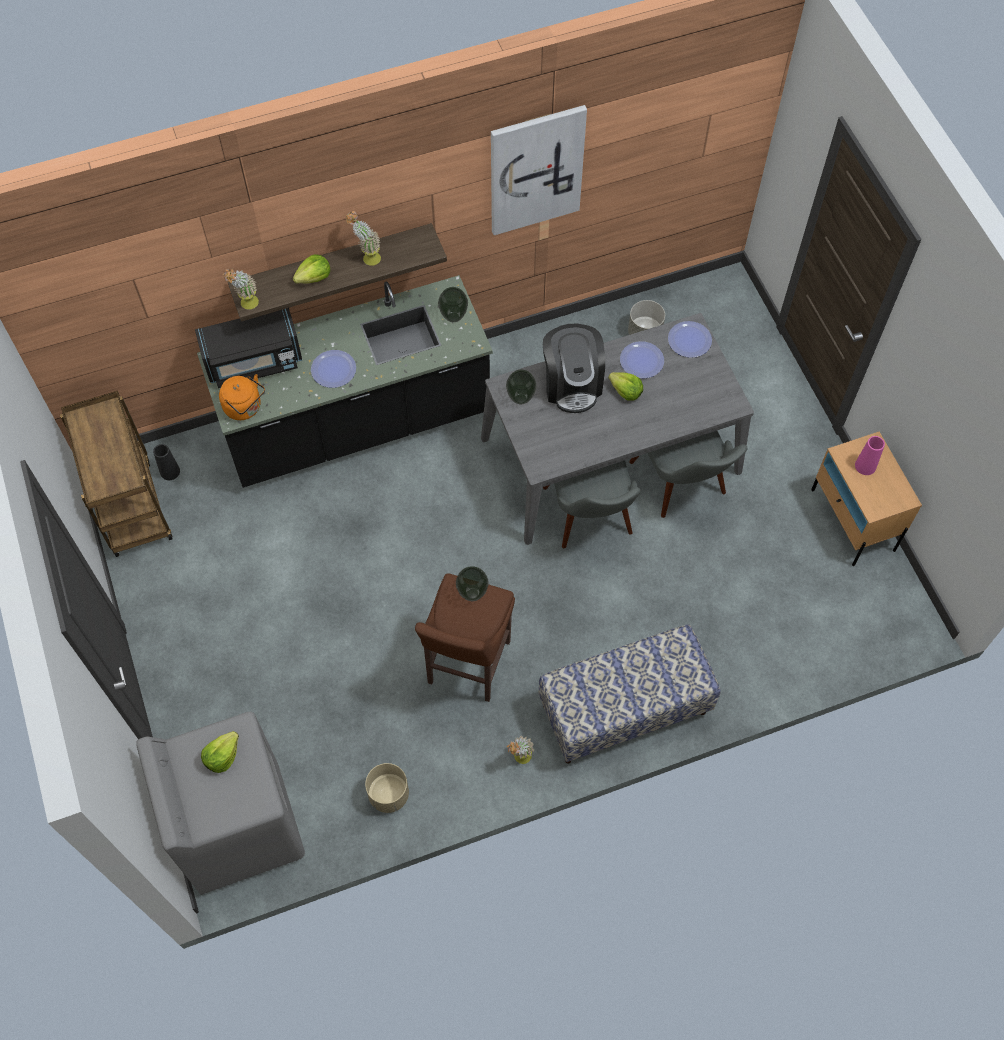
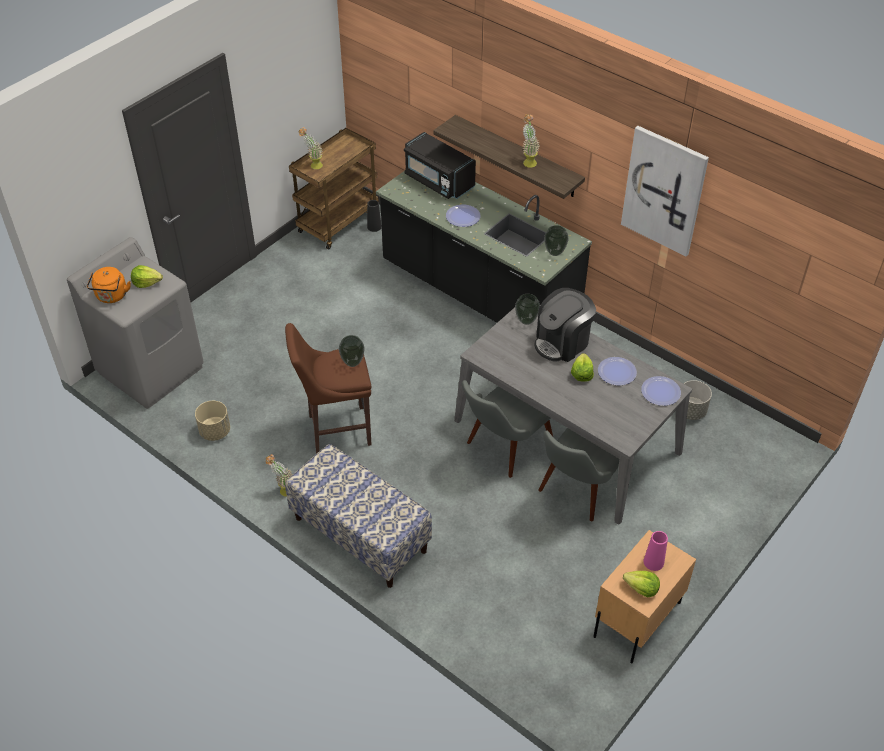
camera: 60 degrees right, 15 degrees down
(245, 408) = (401, 192): orange kettle -> orange kettle (111, 296)
(246, 305) = (444, 129): potted plant -> potted plant (313, 165)
(314, 277) = (491, 146): lettuce -> lettuce (641, 589)

